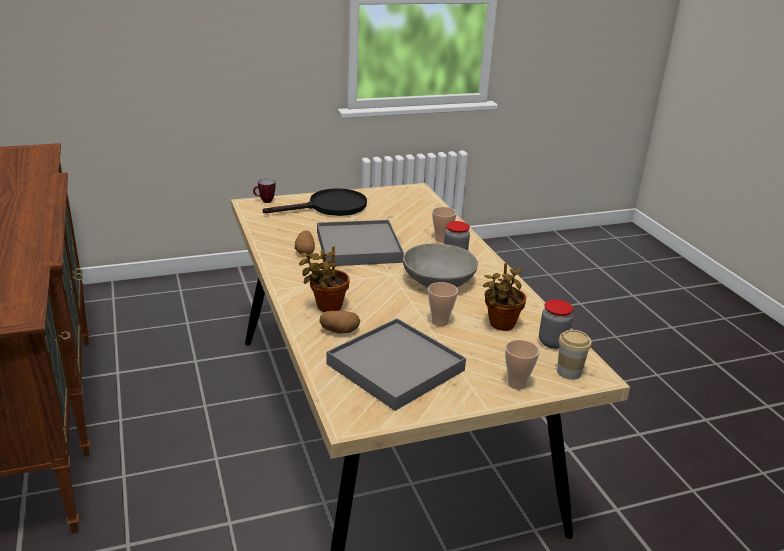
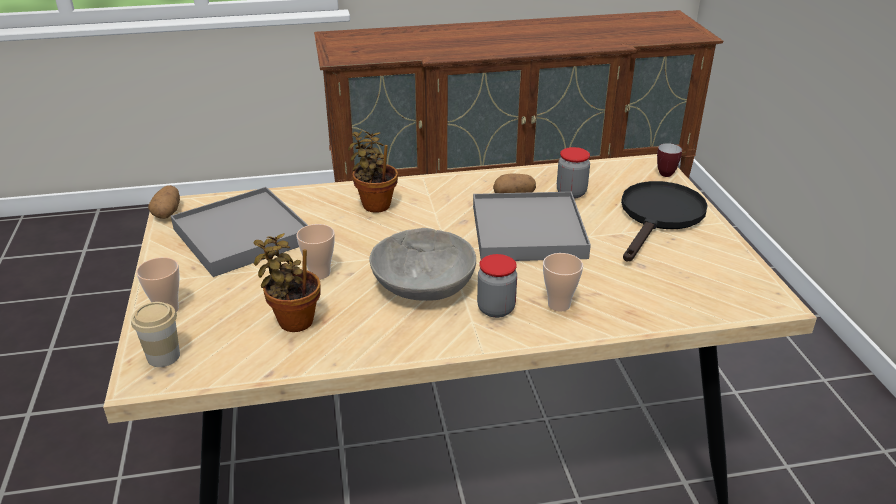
camera: 100 degrees right, 5 degrees up
(329, 207) = (659, 217): black frying pan -> black frying pan turned 135 degrees counterclockwise
(339, 331) = (324, 209): potato -> potato (168, 213)
(552, 342) = (234, 358): jar -> jar (571, 193)

